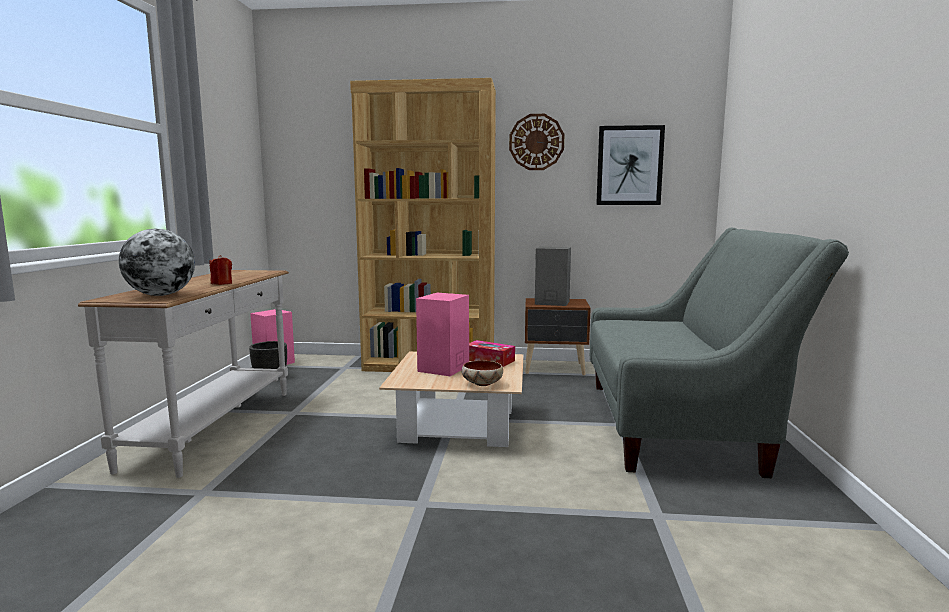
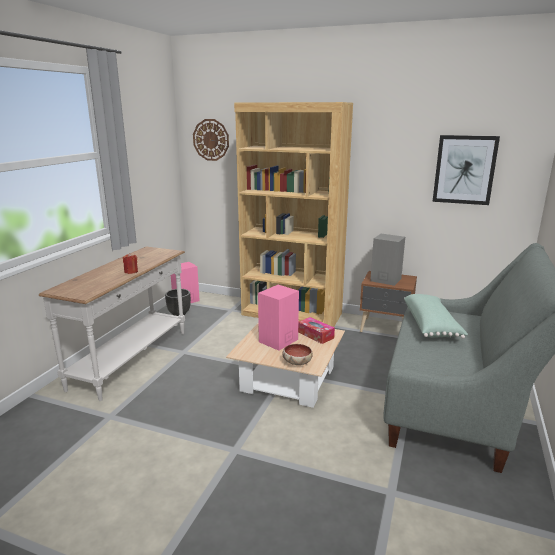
camera: 15 degrees right, 10 degrees up
(161, 295) = (87, 288): globe -> none
(536, 142) = (385, 146): wall clock -> wall clock (211, 140)
(635, 330) = (431, 326): none -> green pillow

